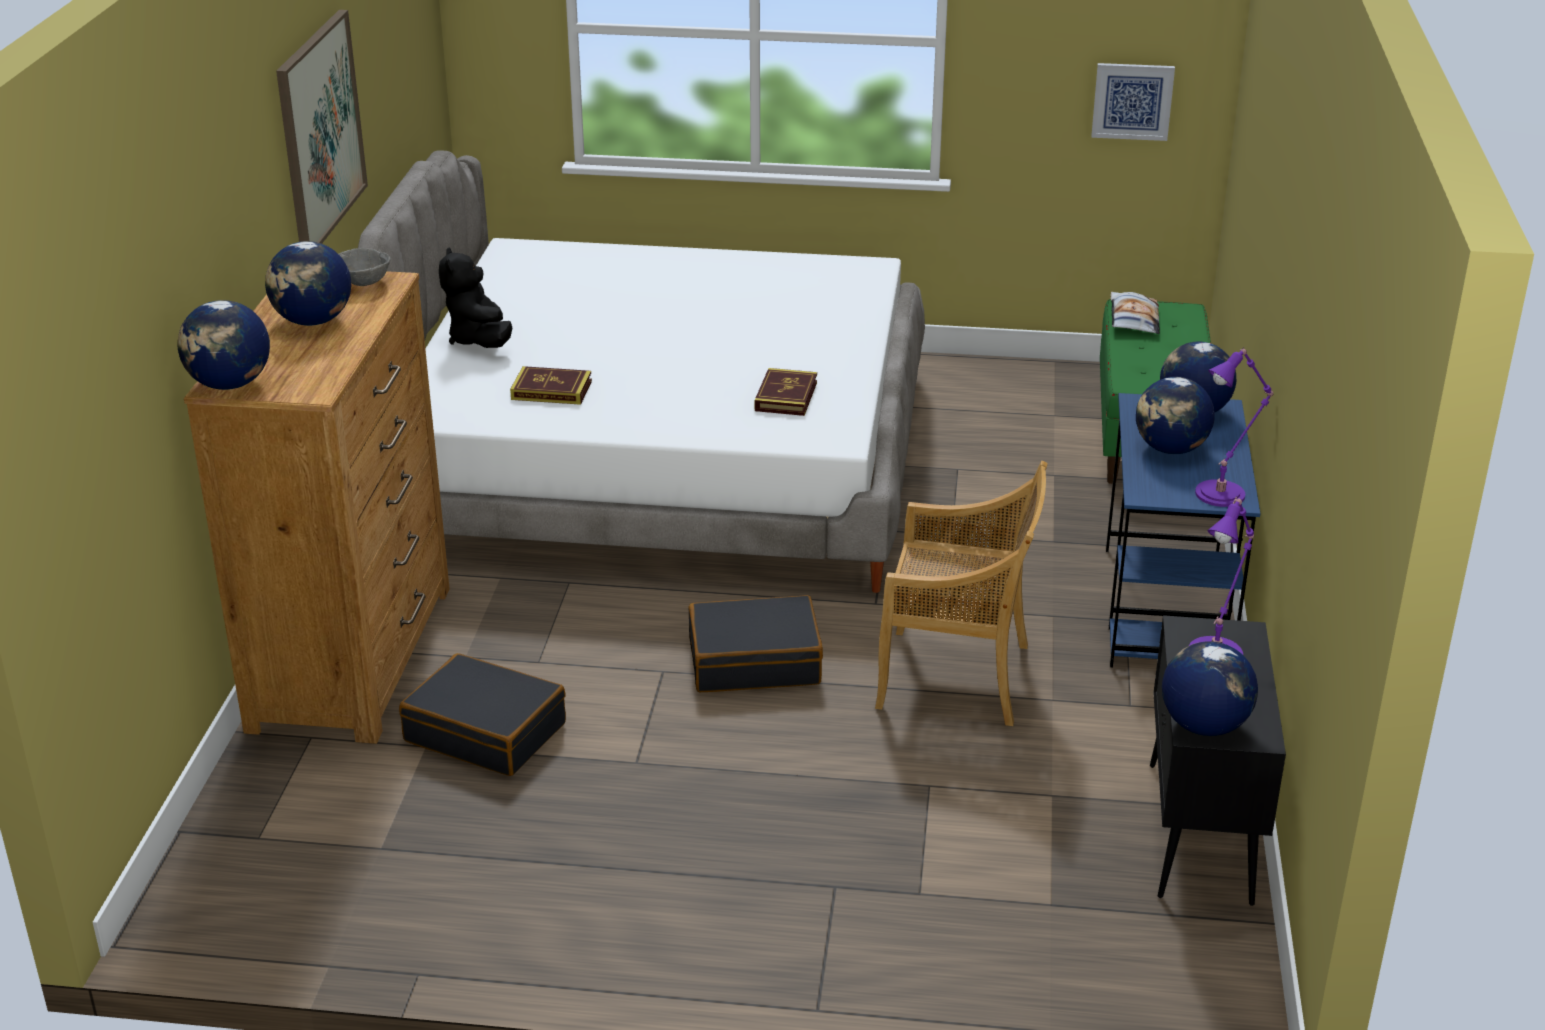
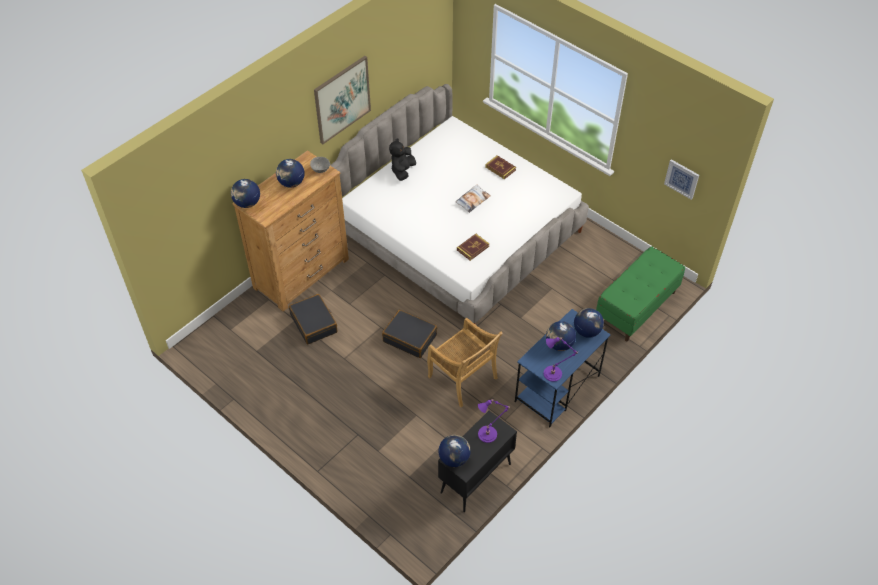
camera: 35 degrees right, 20 degrees up
(551, 390) = (403, 208): book -> book (500, 168)
(1133, 319) = (648, 262): pillow -> pillow (472, 200)

